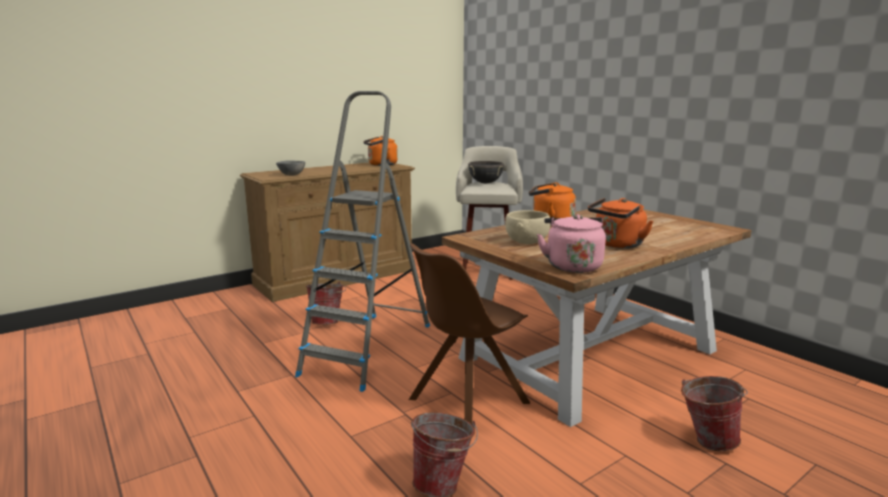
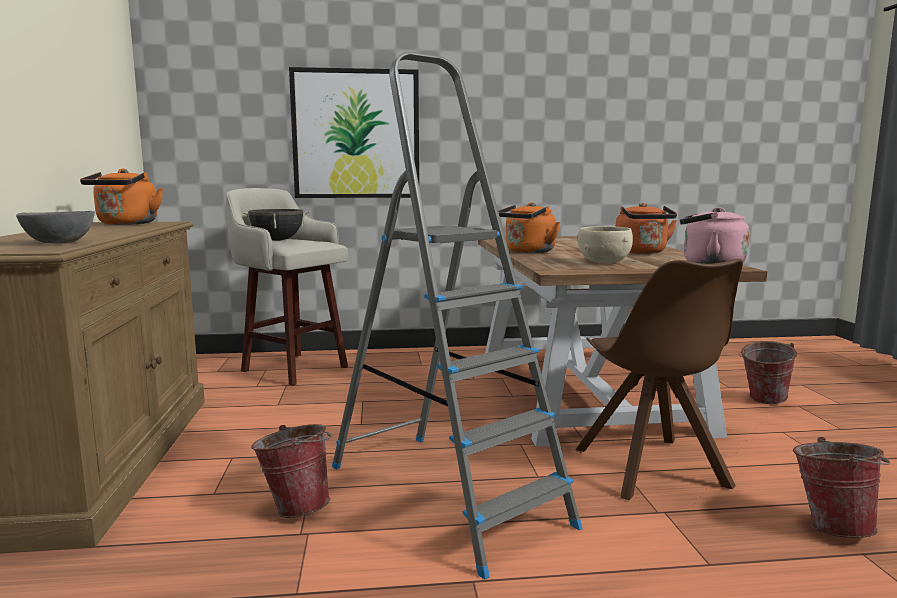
camera: 60 degrees left, 5 degrees down
(561, 109) = (356, 134): none -> picture

